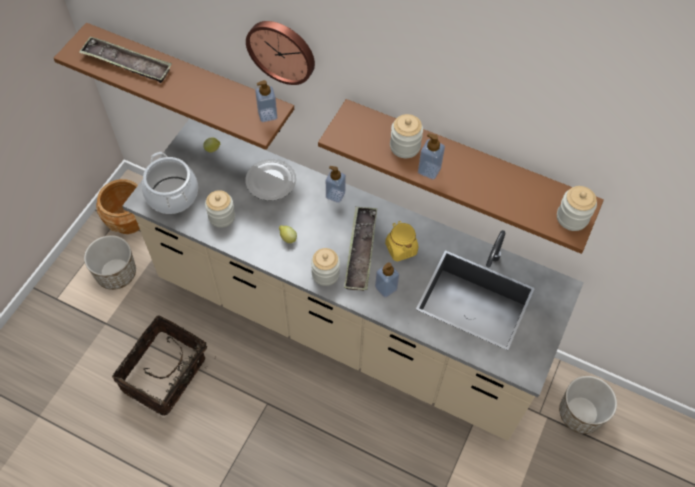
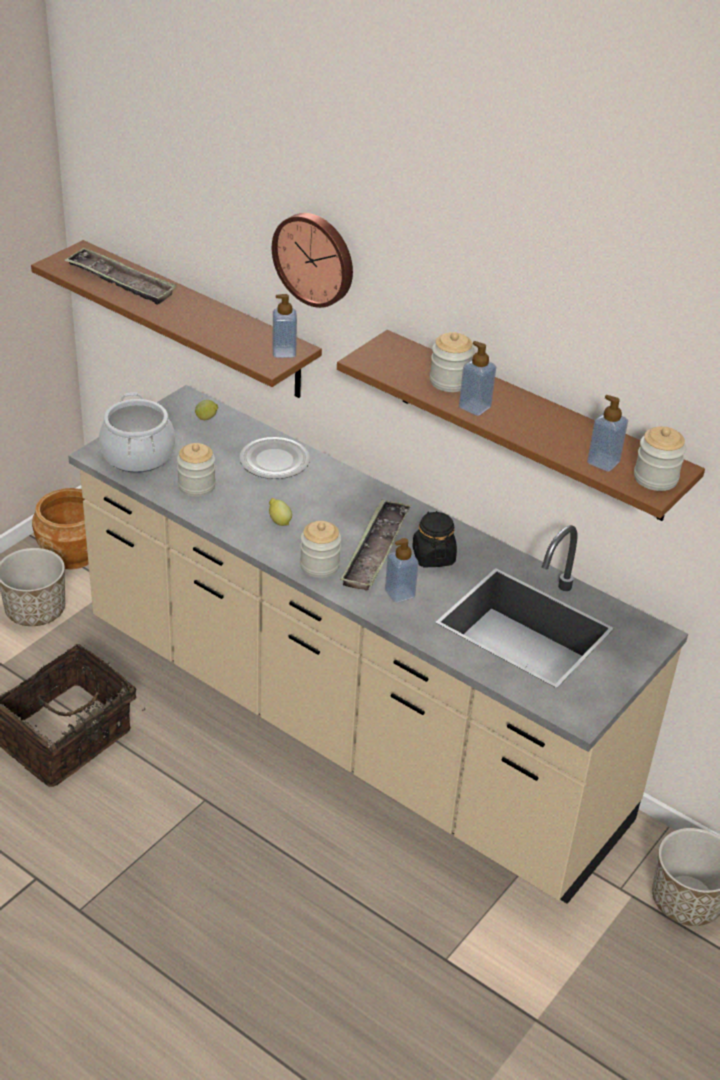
camera: 10 degrees right, 20 degrees down
(335, 195) = (358, 488): soap dispenser -> soap dispenser (603, 462)
(401, 248) = (433, 556): yellow jar -> black jar

